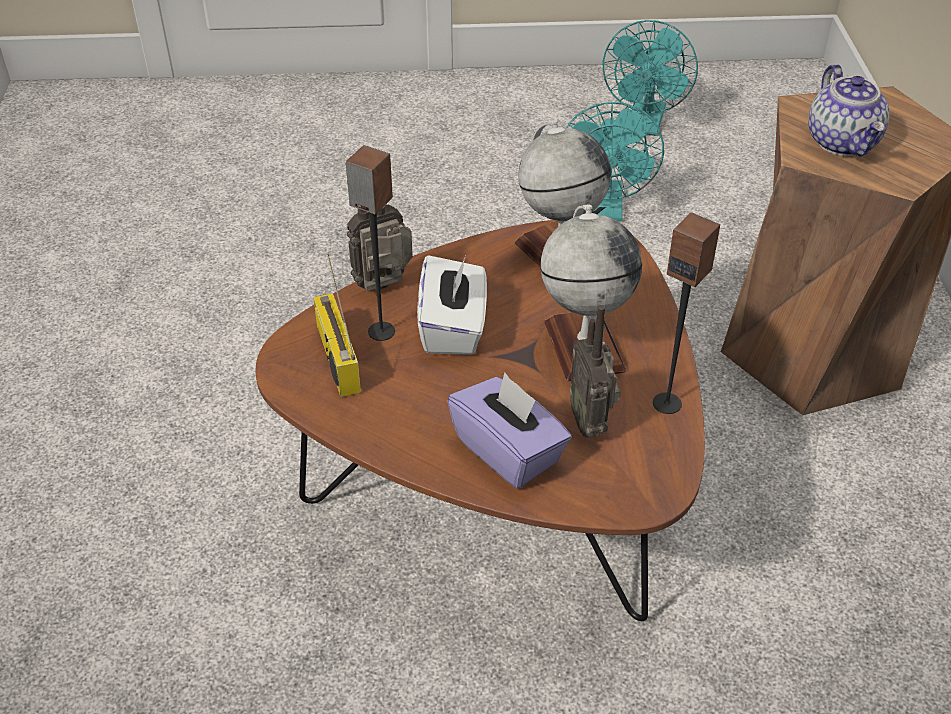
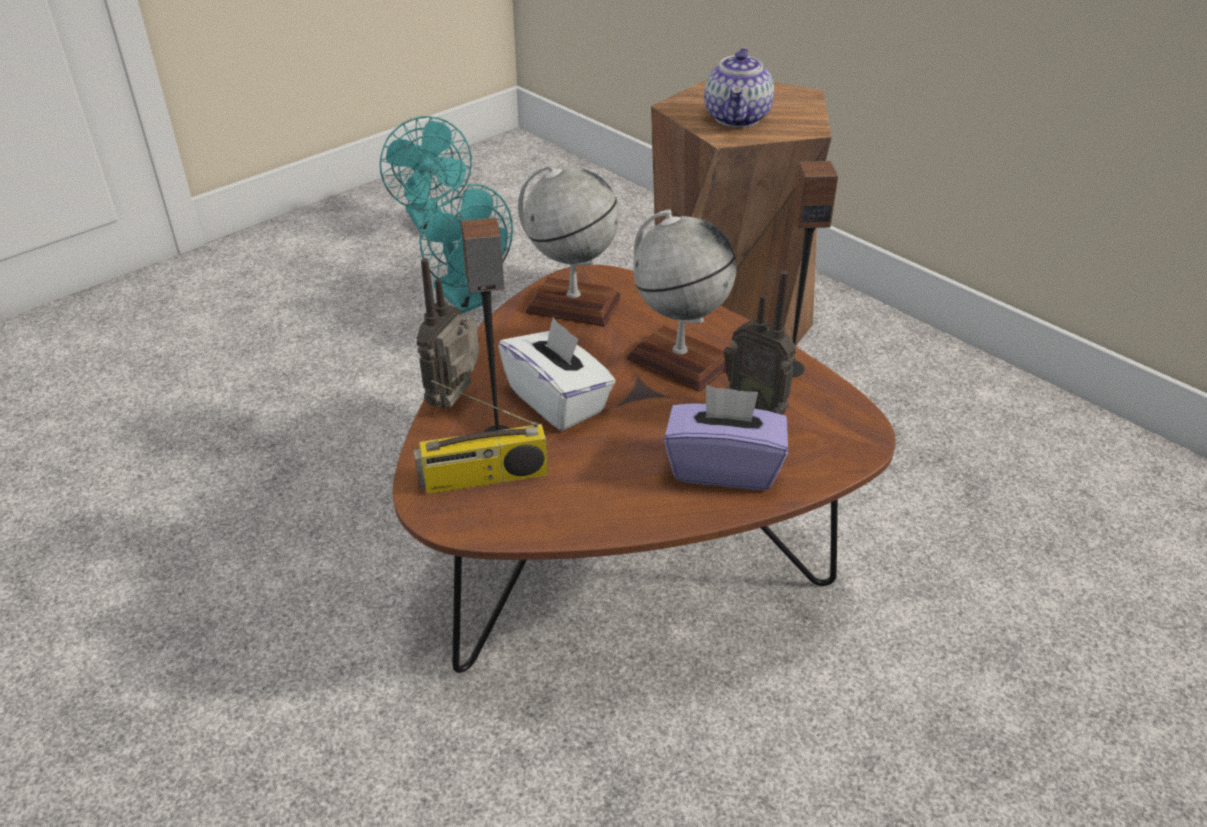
camera: 40 degrees left, 5 degrees down
(336, 358) = (483, 478): radio -> radio turned 45 degrees counterclockwise
(843, 142) = (738, 118): teapot -> teapot turned 60 degrees clockwise

